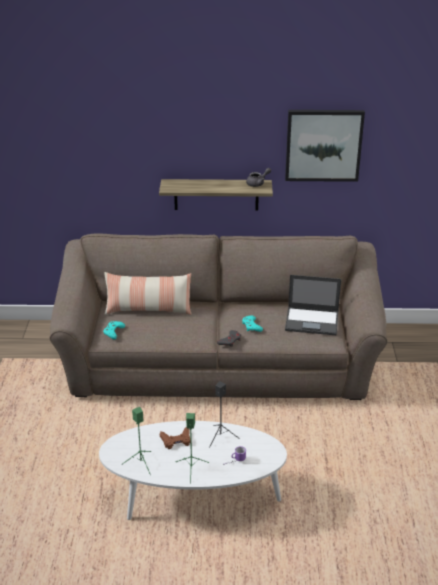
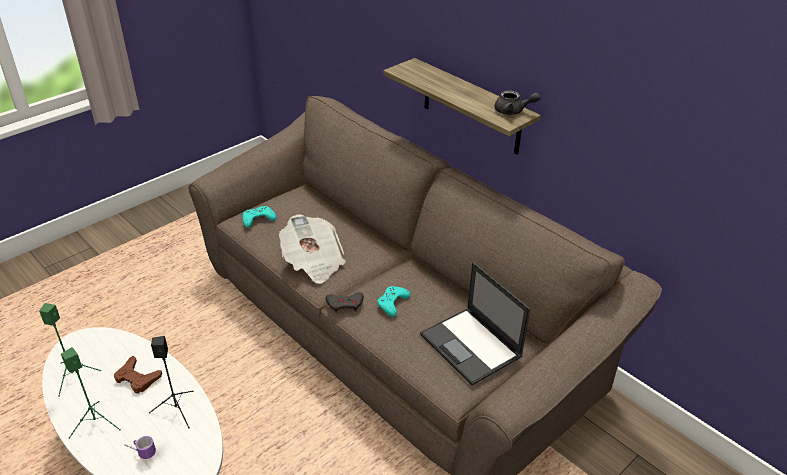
camera: 45 degrees right, 5 degrees up
(148, 309) = (326, 216): pillow -> none
(181, 333) = (313, 262): none -> newspaper
(323, 145) = (623, 86): picture -> none

